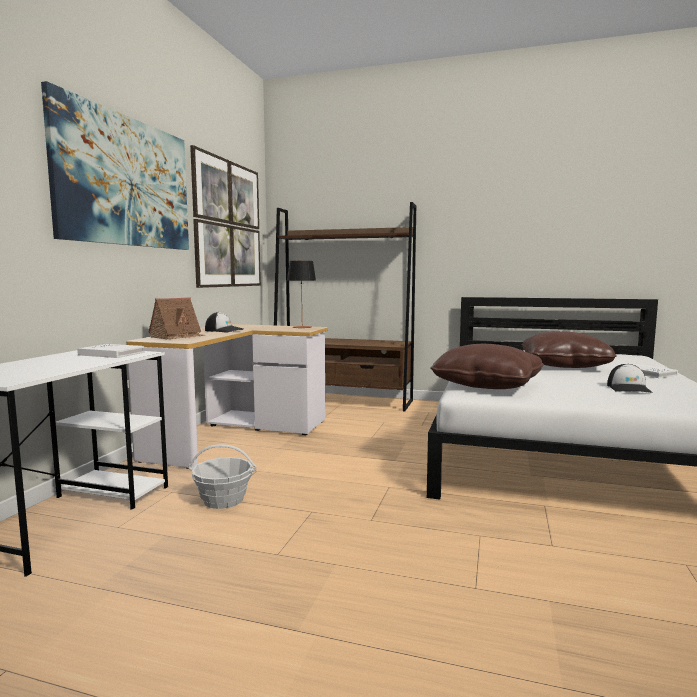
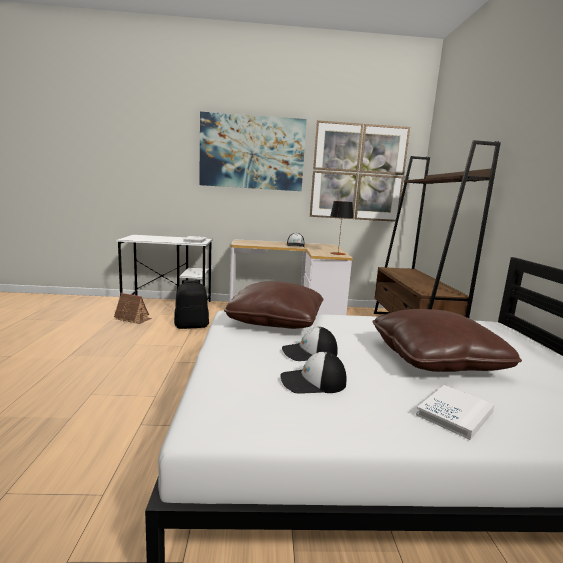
camera: 70 degrees right, 5 degrees up
(177, 336) = (258, 242): toy house -> toy house (133, 318)
(223, 500) = (191, 326): basket -> black backpack
(570, 384) = (309, 353): none -> cap

